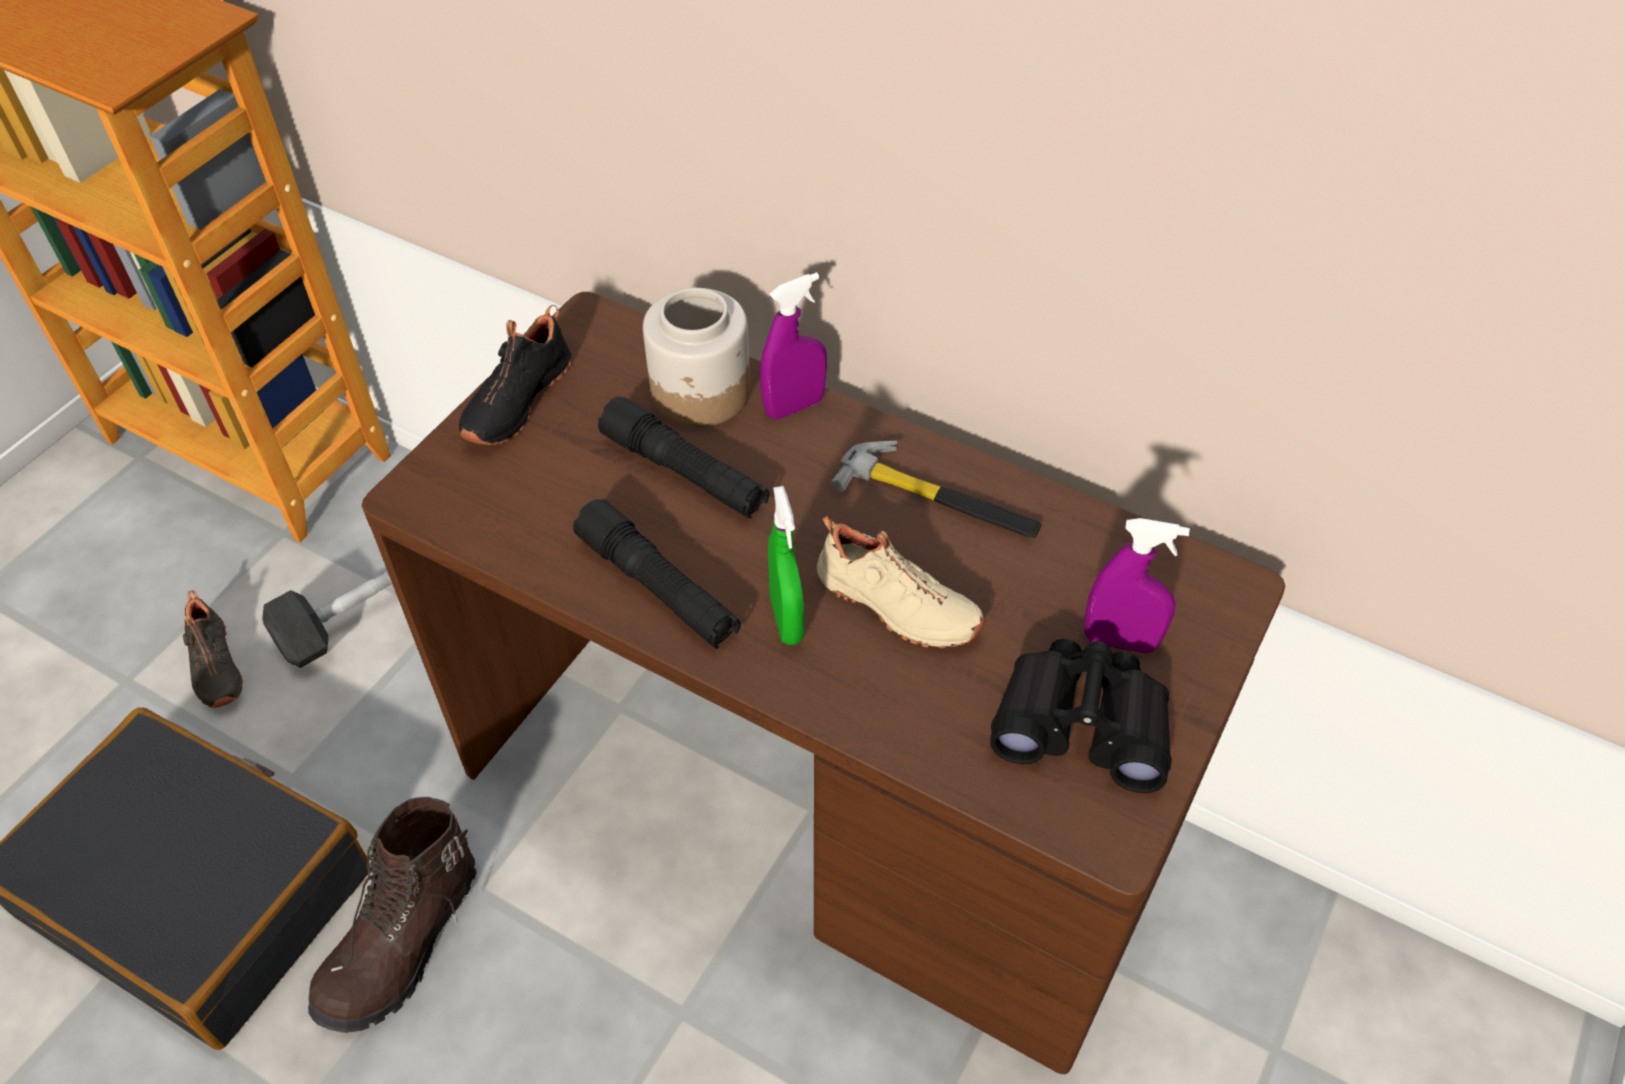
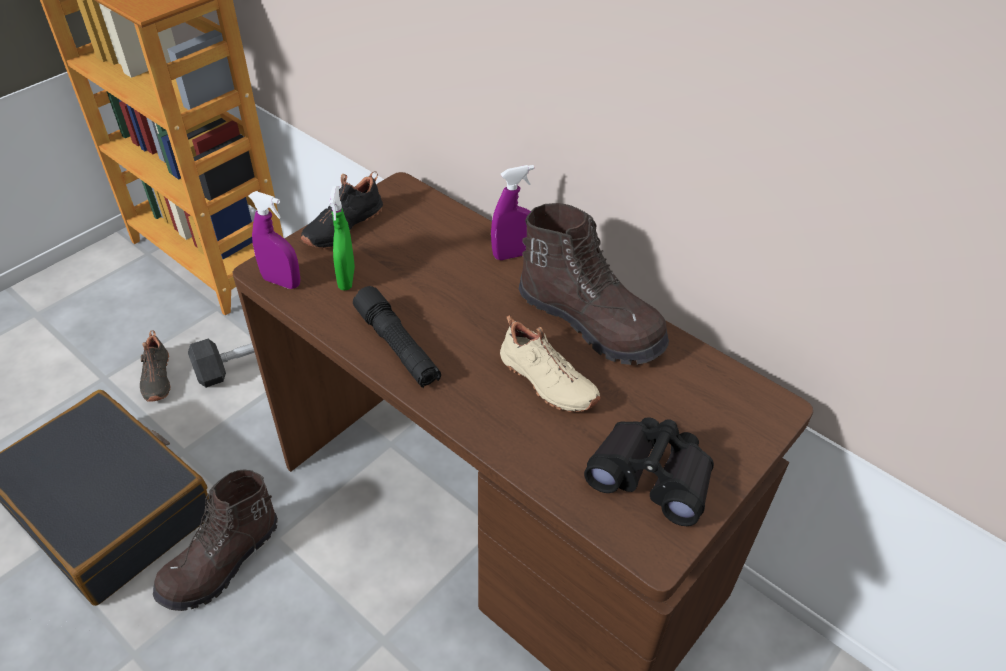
camera: 10 degrees right, 5 degrees down
(685, 473) = (433, 282): black flashlight -> none
(701, 393) = (457, 238): jar -> none
(786, 620) = (473, 378): green spray bottle -> green spray bottle (346, 278)
(939, 499) = (591, 322): hammer -> brown boot
(1120, 641) = (690, 428): purple spray bottle -> purple spray bottle (281, 282)

